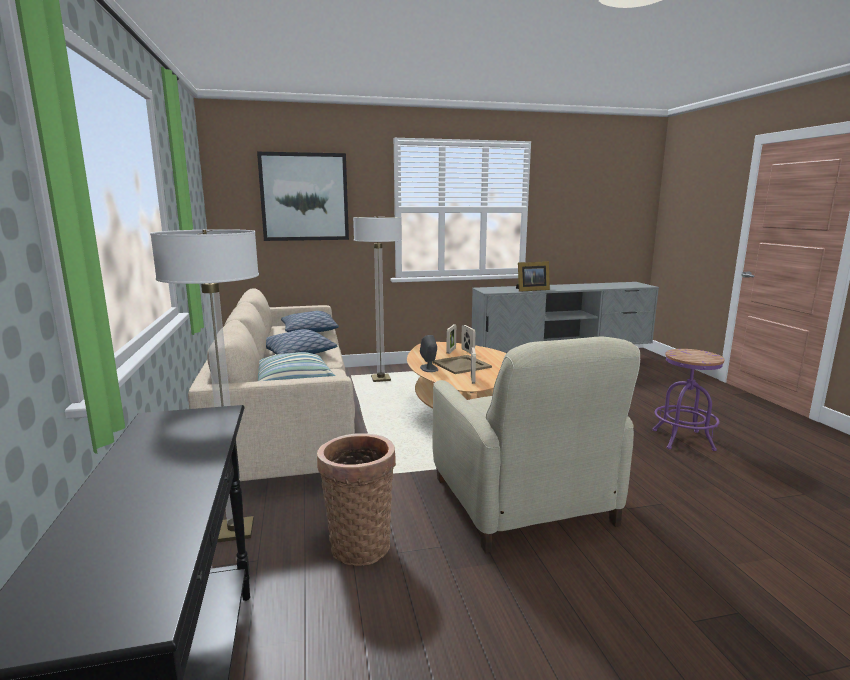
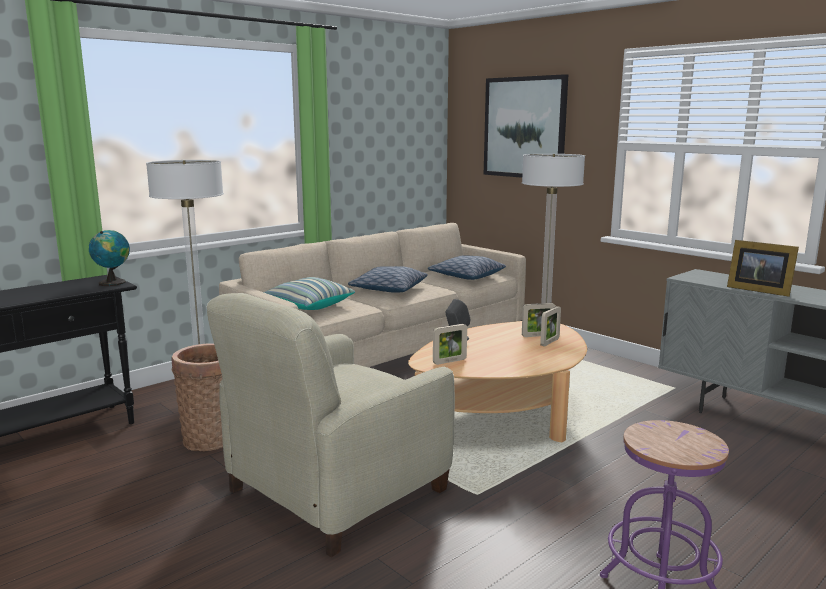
camera: 60 degrees right, 0 degrees up
(203, 414) = (113, 282): none -> globe
(461, 365) = (491, 349): beige tray -> none

